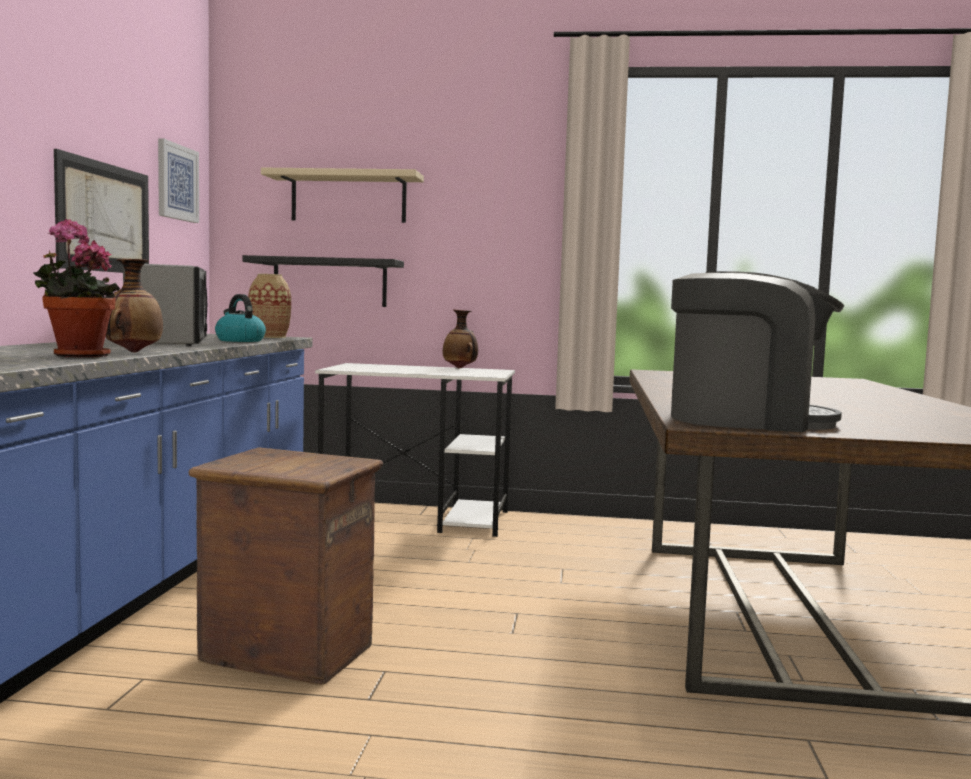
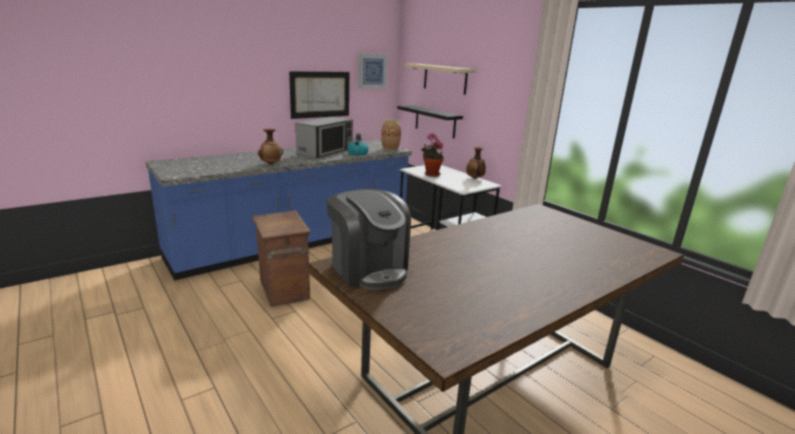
camera: 45 degrees right, 15 degrees up
(76, 356) = (241, 166): potted plant -> potted plant (430, 174)

